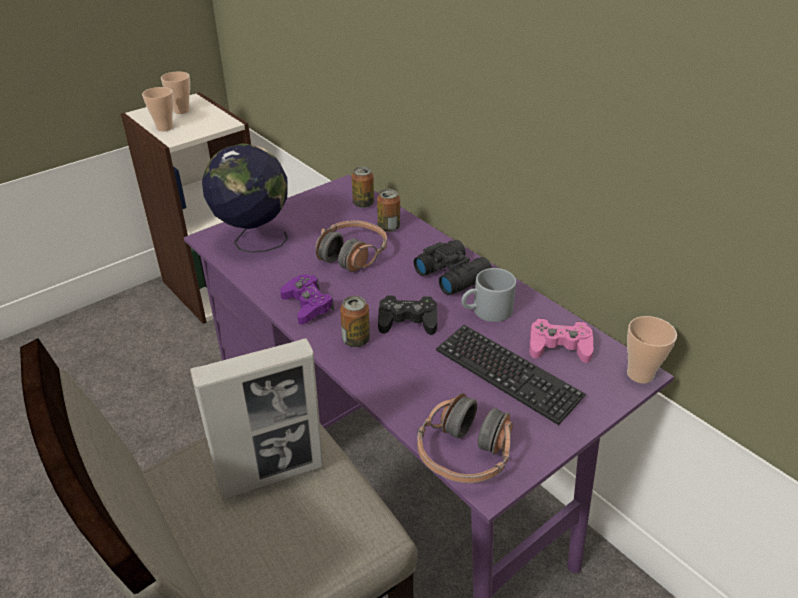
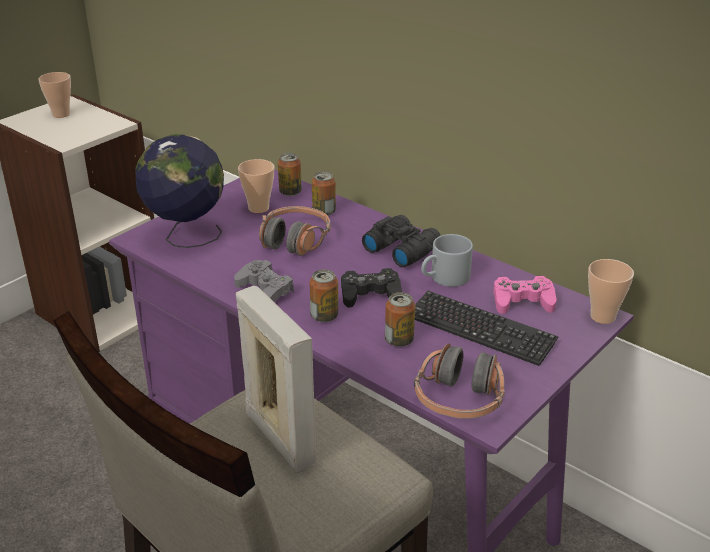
camera: 10 degrees left, 5 degrees down
(164, 127) = (49, 133): cup -> cup (258, 208)
(272, 475) = (280, 439): picture frame -> picture frame turned 90 degrees counterclockwise
(307, 305) = (264, 290): purple game controller -> grey game controller
(421, 376) = (399, 340): none -> can

